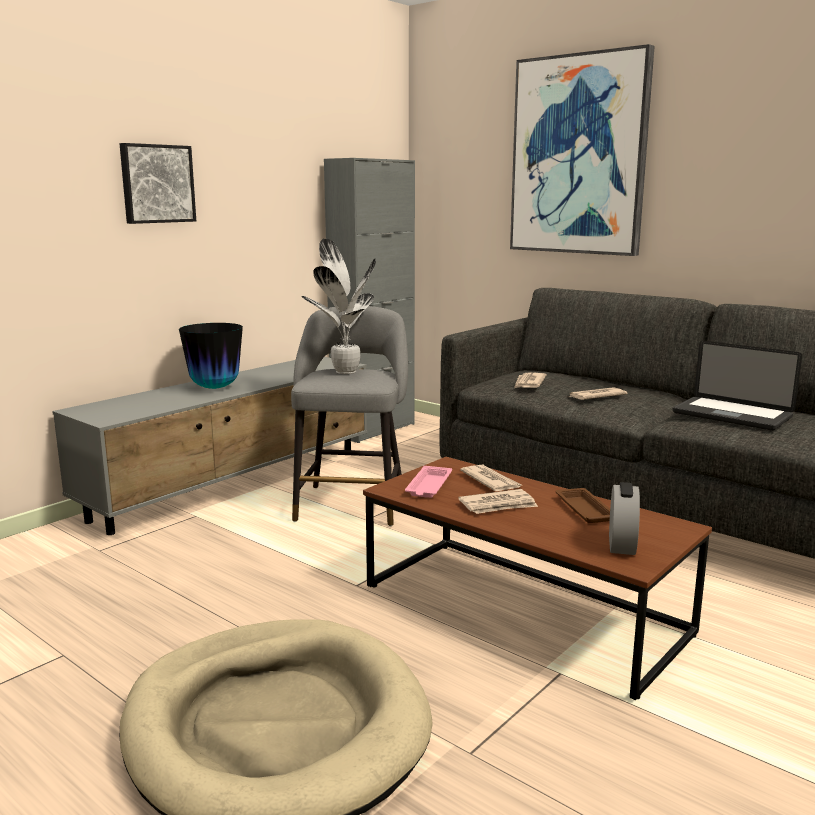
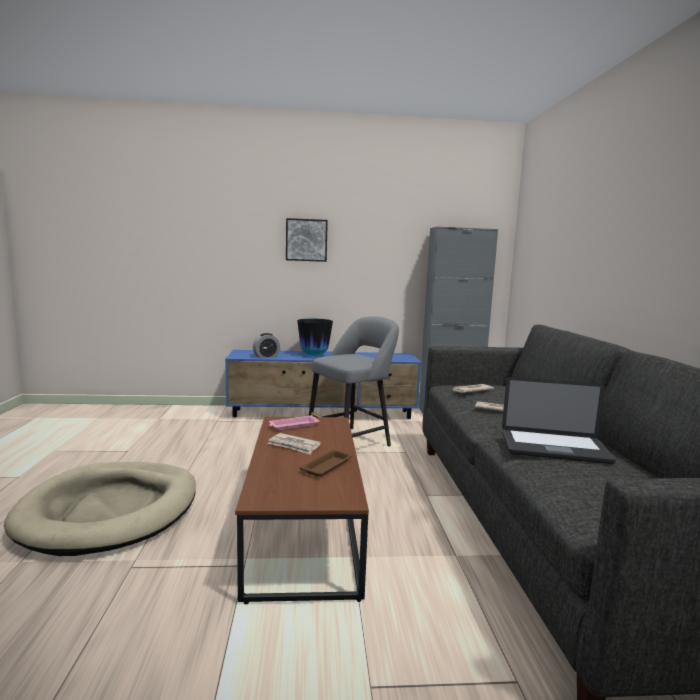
camera: 45 degrees right, 5 degrees down
(236, 482) = (323, 414): grey tv stand -> blue tv stand
(345, 371) = (354, 356): potted plant -> none
(490, 481) = (328, 435): newspaper -> none
(579, 156) = (590, 220): picture -> none
(621, 544) = (285, 489): alarm clock -> alarm clock (266, 356)
(731, 415) = (554, 448): laptop -> laptop turned 75 degrees counterclockwise

